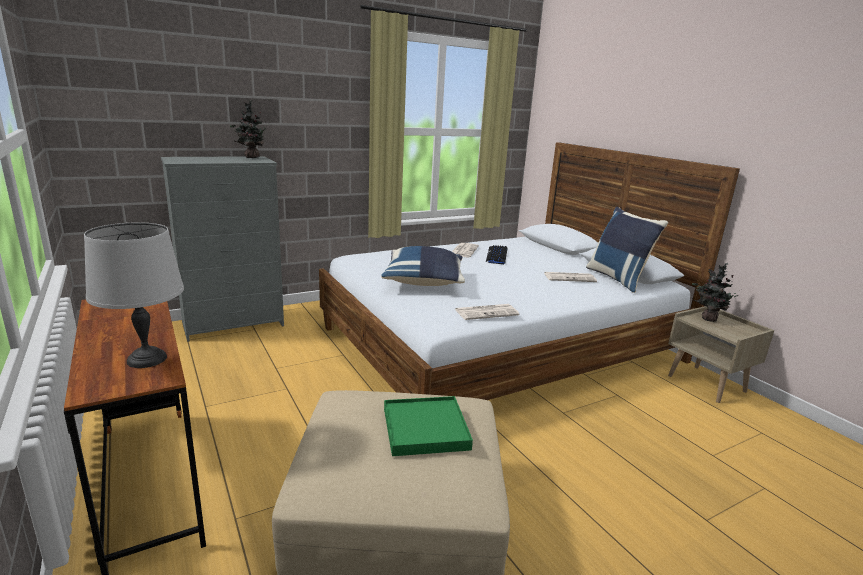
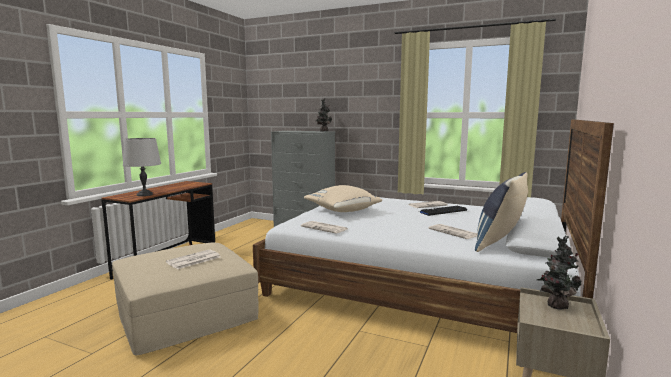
camera: 55 degrees right, 10 degrees down
(424, 282) = (343, 211): blue pillow -> beige pillow
(425, 429) = (193, 260): green tray -> newspaper

